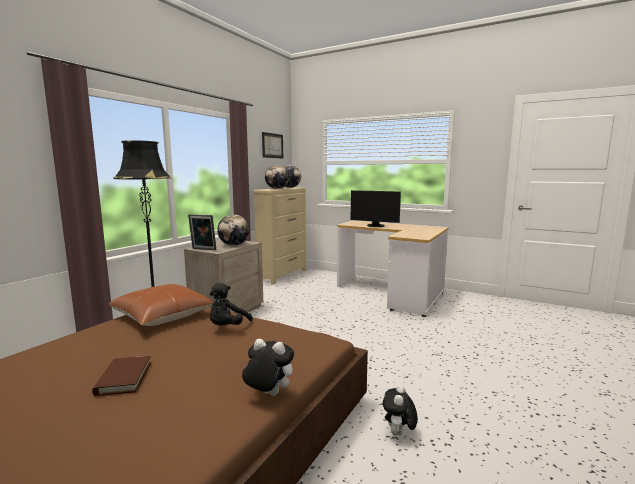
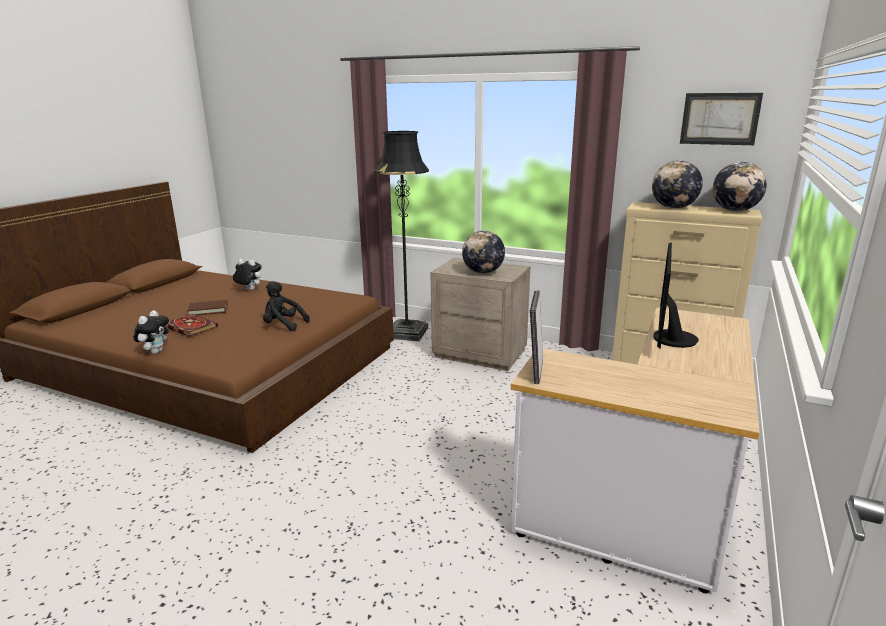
camera: 85 degrees right, 10 degrees up
(162, 316) = (319, 300): brown pillow -> none
(196, 379) = (189, 327): none -> book
(203, 249) = (452, 264): picture frame -> picture frame (534, 371)
(398, 433) = (188, 475): plush toy -> plush toy (249, 290)

